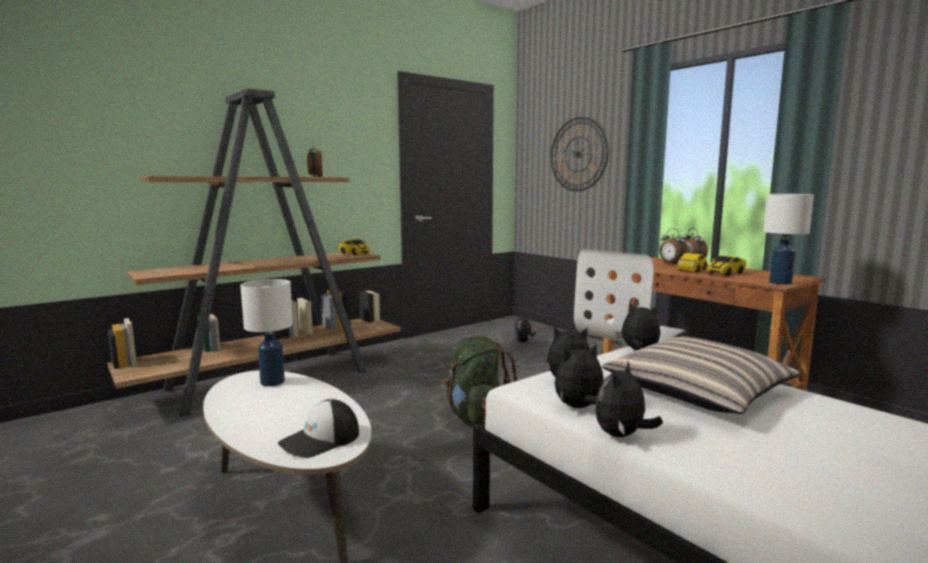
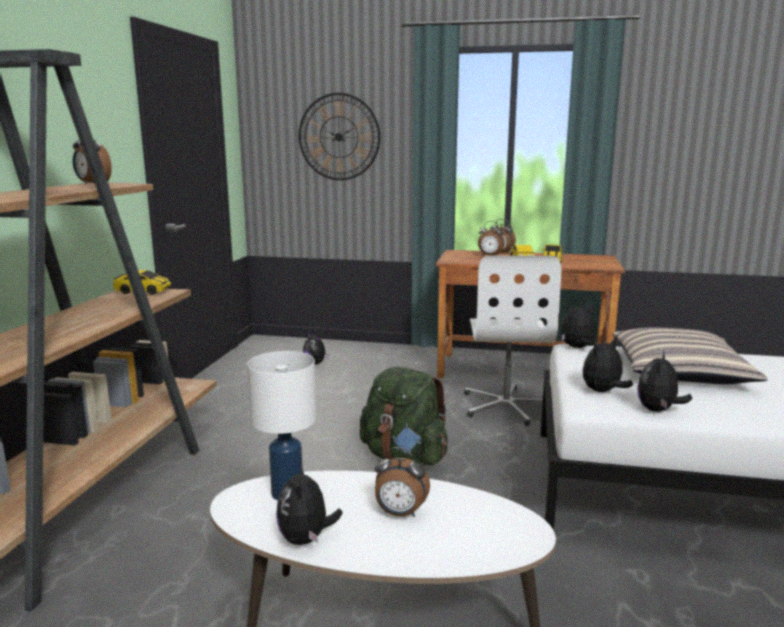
camera: 40 degrees left, 5 degrees up
(295, 412) = (400, 513): none -> alarm clock
(320, 440) = (489, 527): cap -> none
(622, 435) = (723, 422): plush toy -> plush toy (306, 539)
(781, 283) = (607, 265): white table lamp -> none

